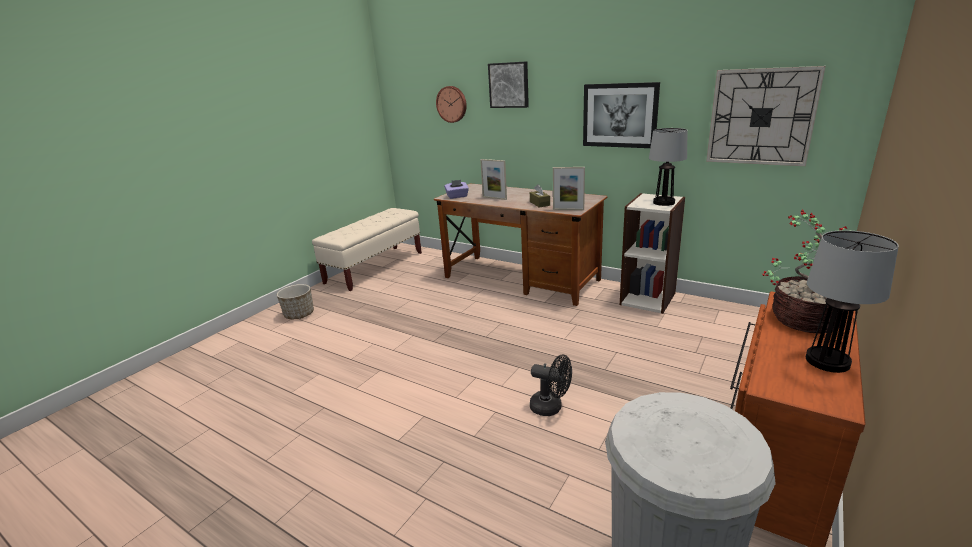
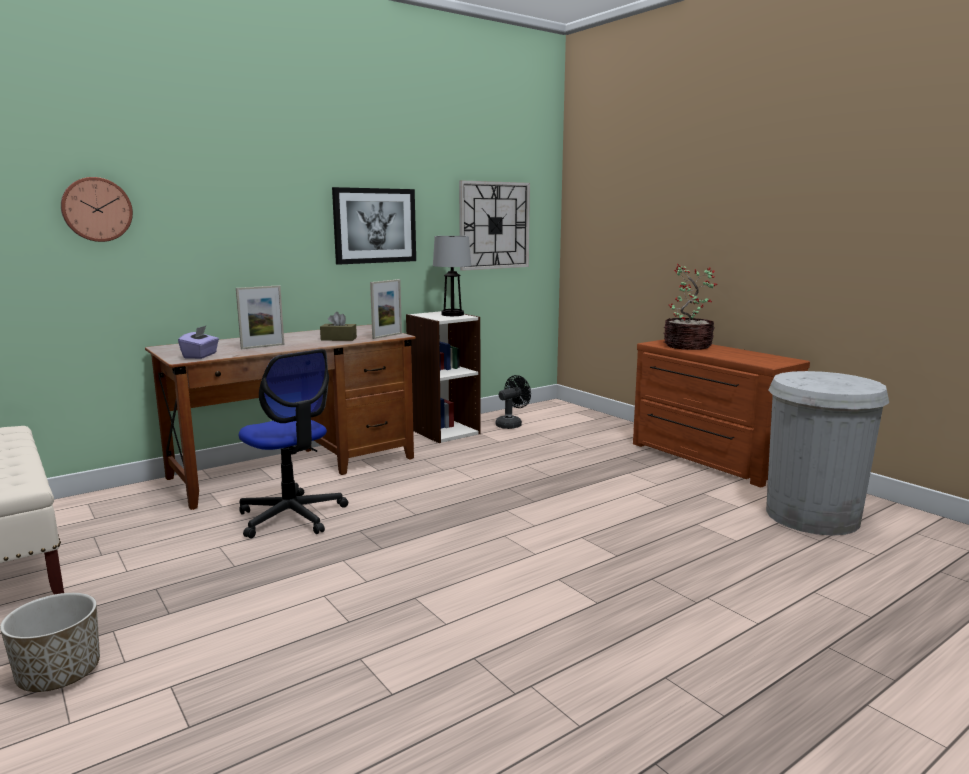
camera: 70 degrees left, 10 degrees down
(455, 303) = (292, 516): none -> office chair
(509, 85) = (217, 182): picture -> none
(551, 407) = (594, 510): black fan -> black fan (511, 424)
(828, 362) = (744, 353): table lamp -> none

